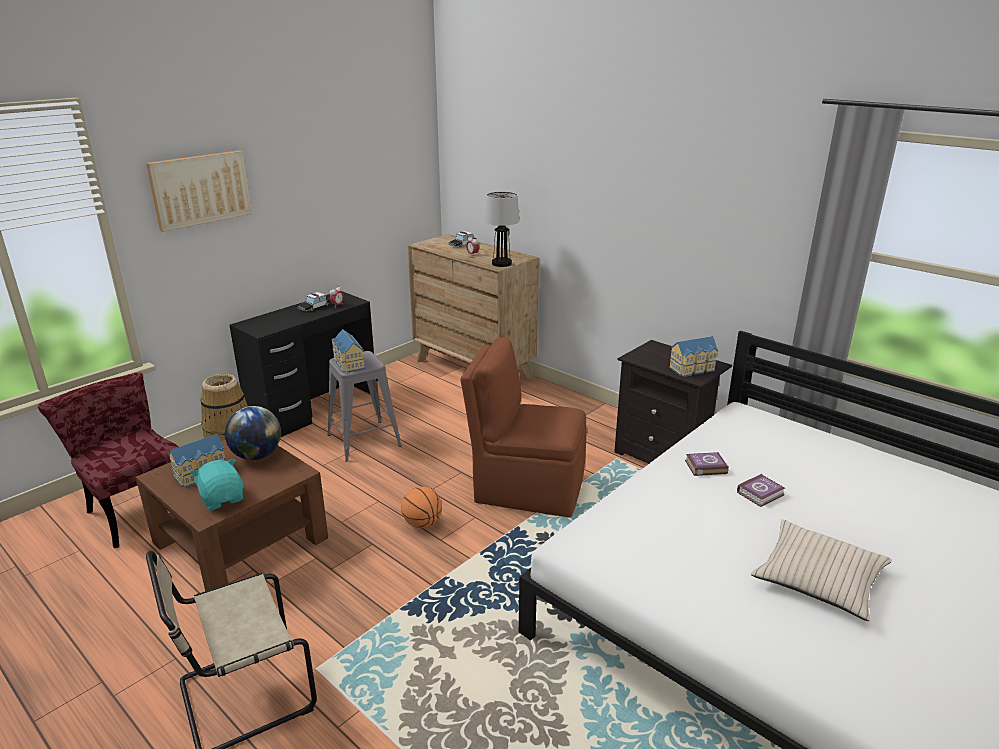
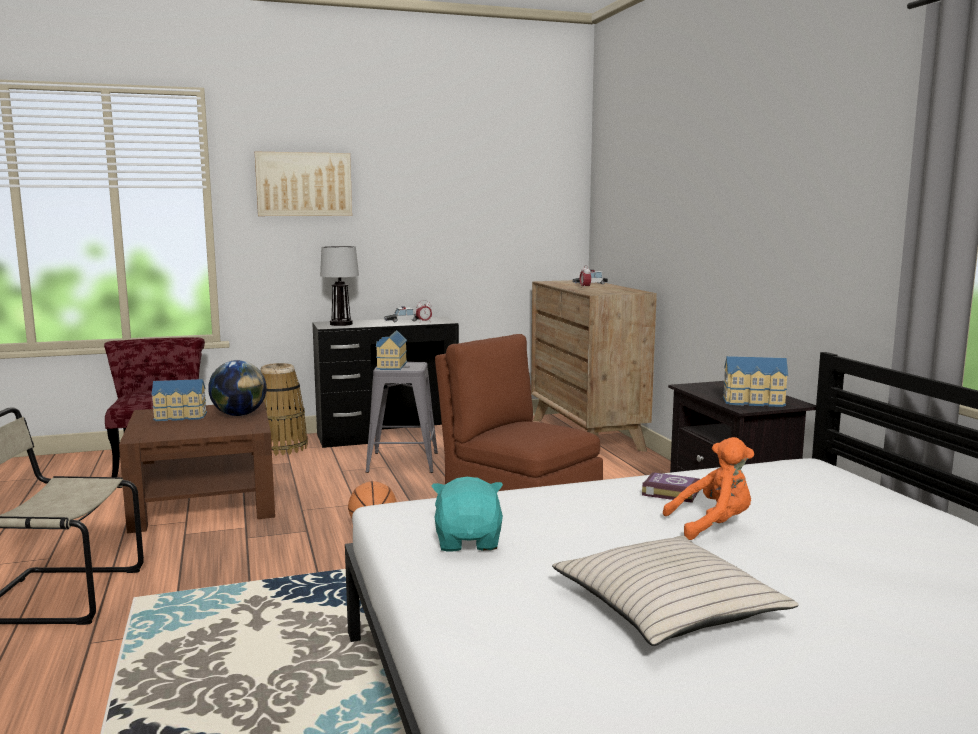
camera: 30 degrees right, 15 degrees down
(222, 498) = (169, 431): turquoise plush toy -> turquoise plush toy (469, 542)
(502, 264) = (604, 293): table lamp -> table lamp (341, 324)
(761, 493) = (713, 525): book -> orange plush toy

